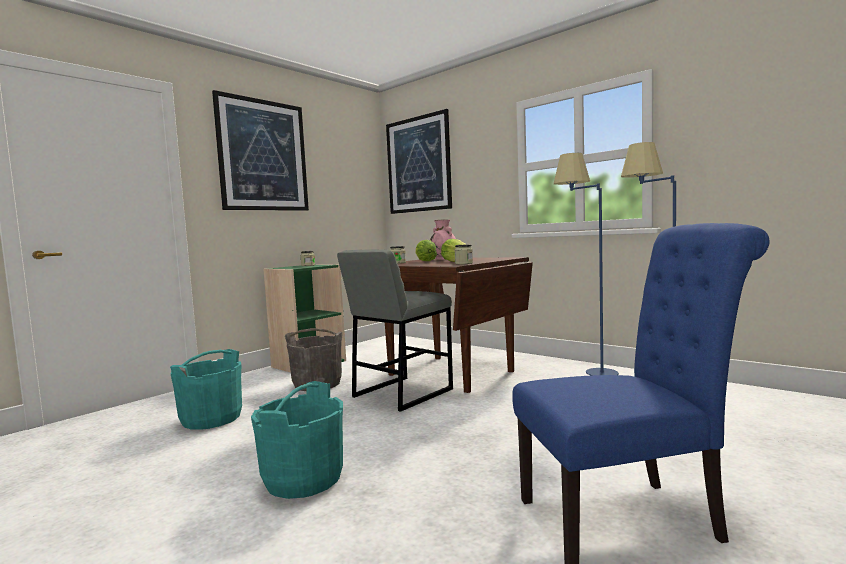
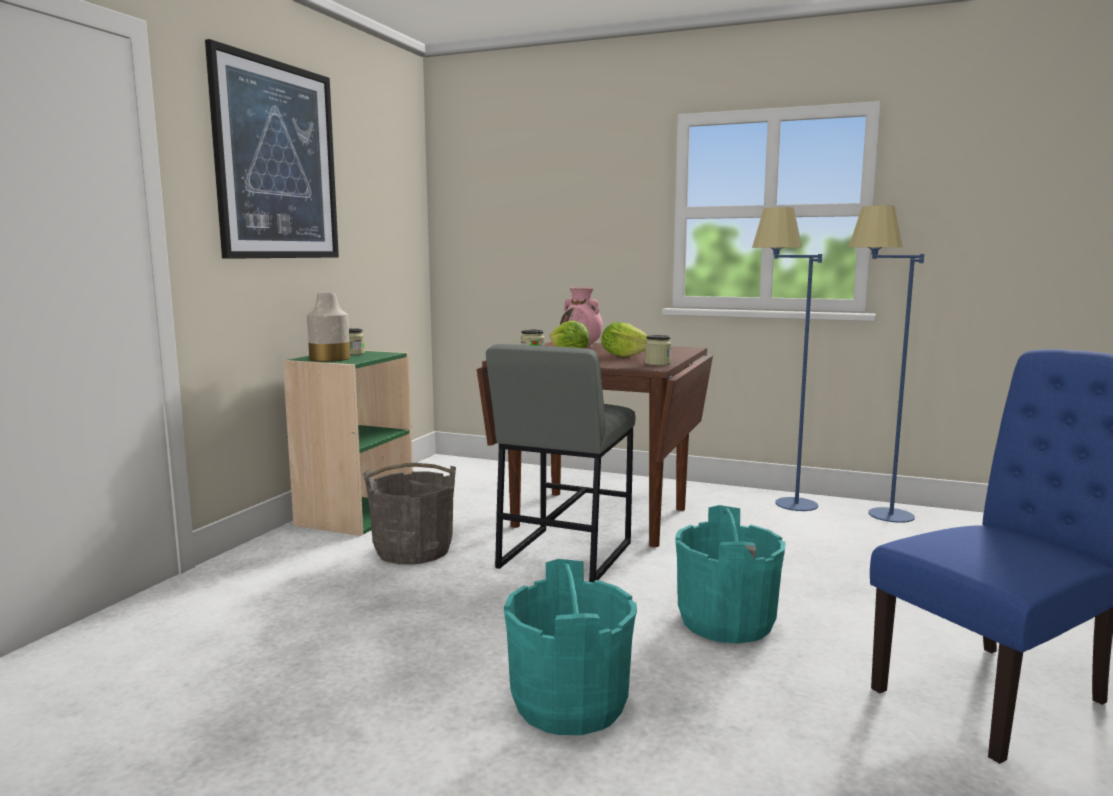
camera: 20 degrees left, 5 degrees up
(211, 419) = (300, 627): turquoise bucket -> turquoise bucket (727, 622)
(288, 267) = (329, 358): none -> beige vase
(418, 164) = (499, 187): picture -> none

